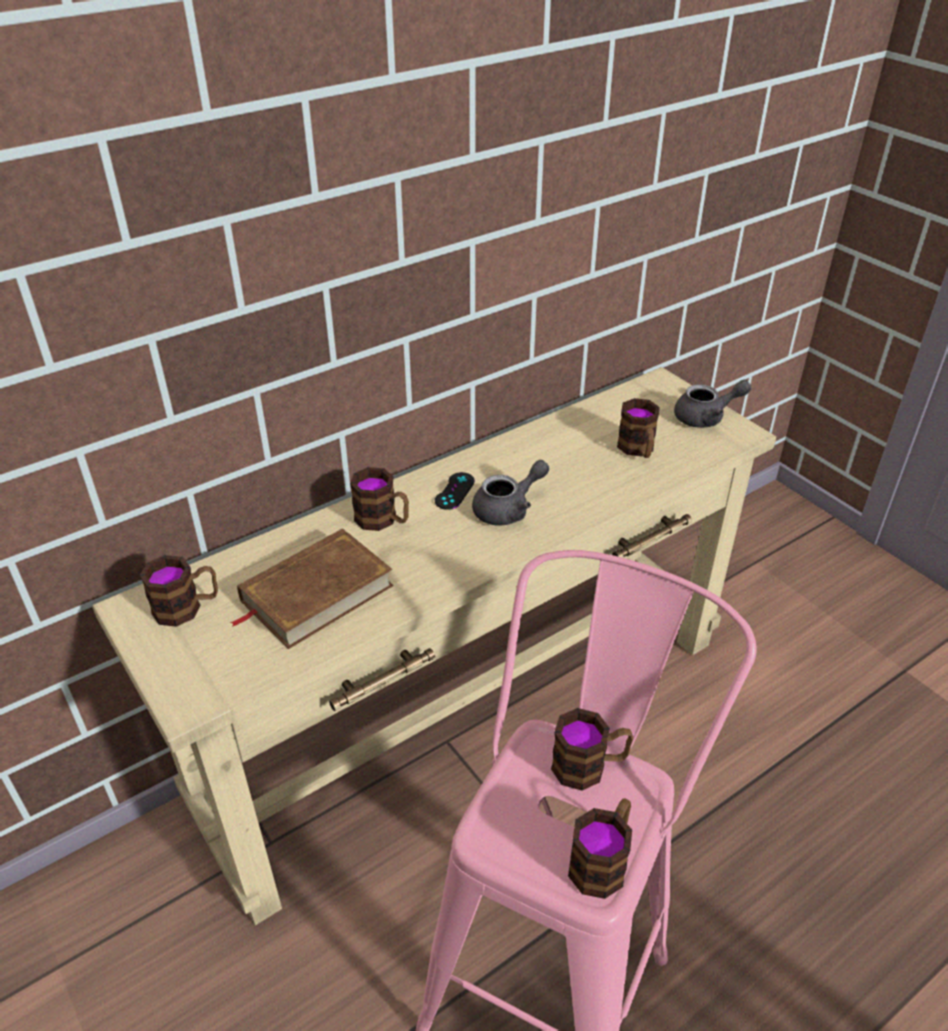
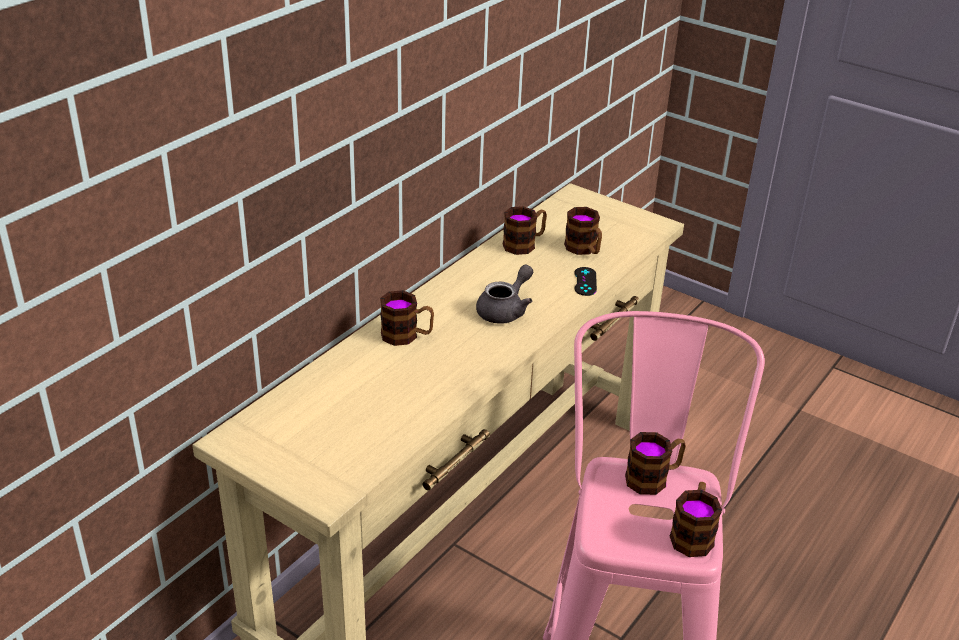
camera: 20 degrees left, 5 degrees down
(187, 607) = (280, 430): mug -> mug (524, 244)
(316, 593) = (384, 399): brown book -> none
(454, 491) = (454, 304): black game controller -> black game controller (585, 281)
(706, 417) = (625, 217): grey teapot -> none

